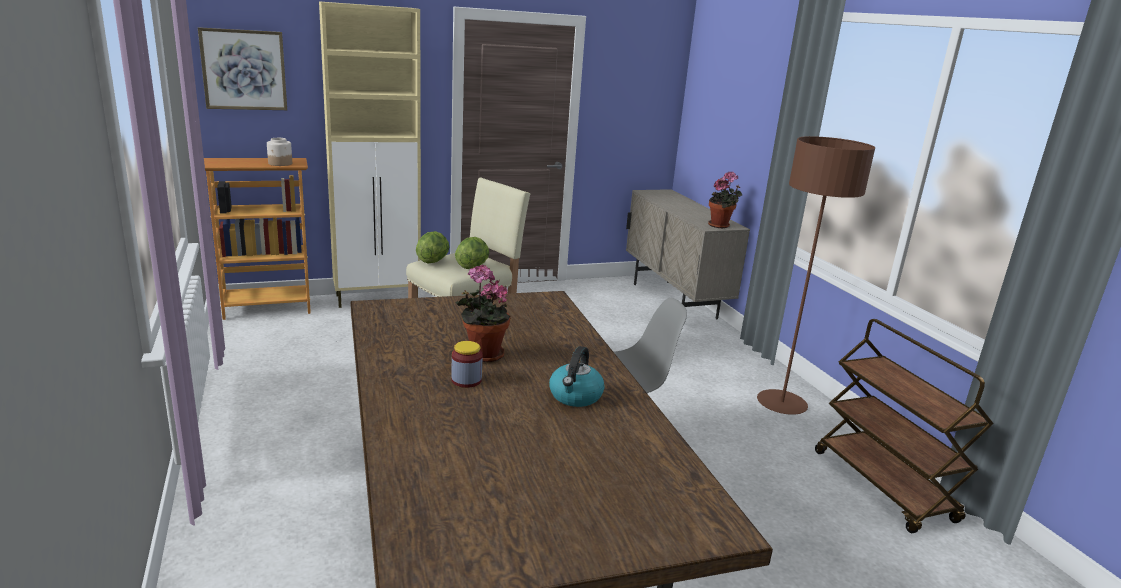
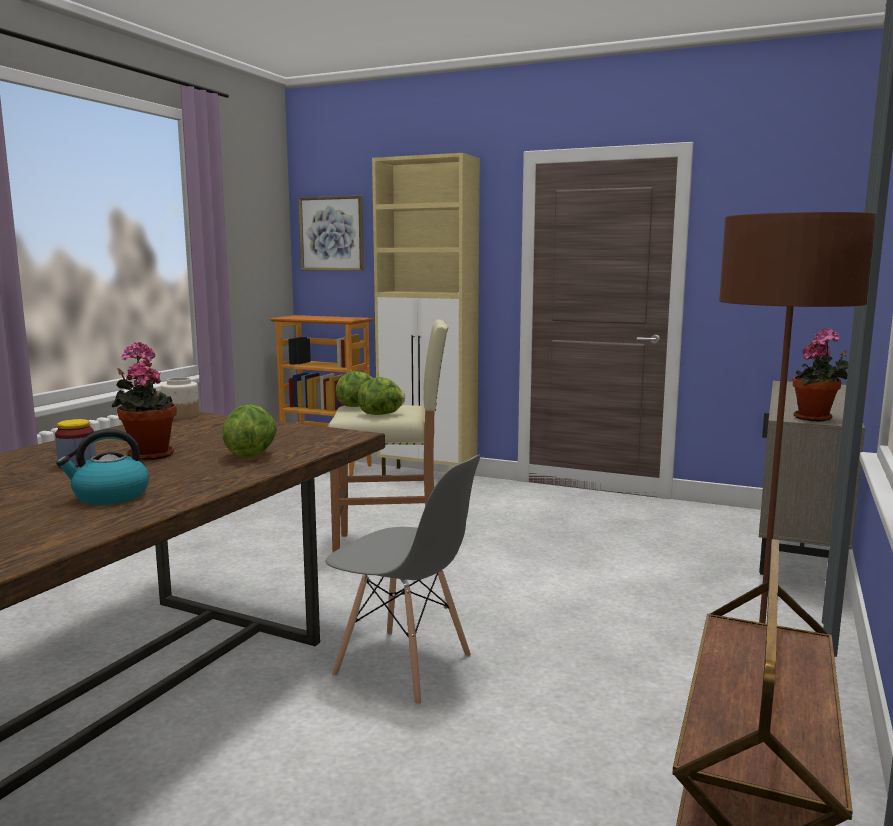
camera: 45 degrees right, 10 degrees down
(280, 163) = (337, 319): jar -> jar (181, 416)
(547, 334) = (251, 455): none -> lettuce

